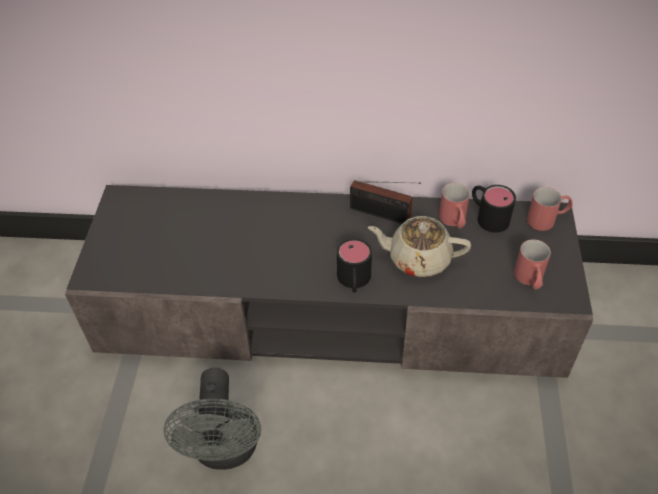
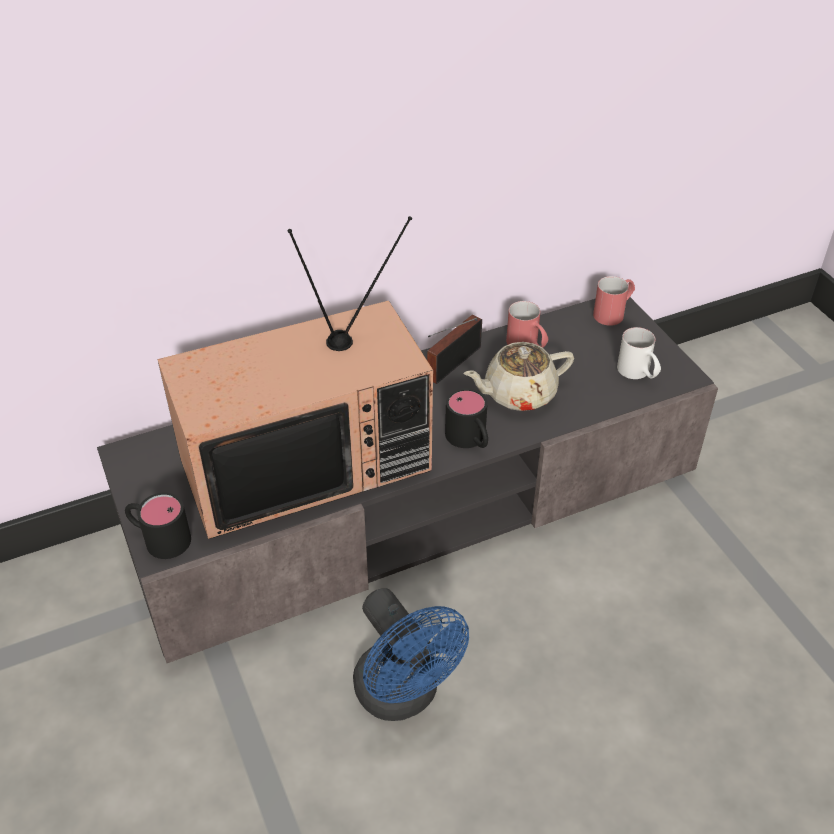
camera: 30 degrees left, 5 degrees down
(225, 451) = (404, 696): grey fan -> blue fan
(227, 250) = (307, 461): none -> television
(383, 215) = (450, 365): radio -> radio turned 135 degrees clockwise
(487, 216) = (555, 329): black mug -> black mug (159, 538)
(529, 280) = (638, 374): red mug -> white mug

